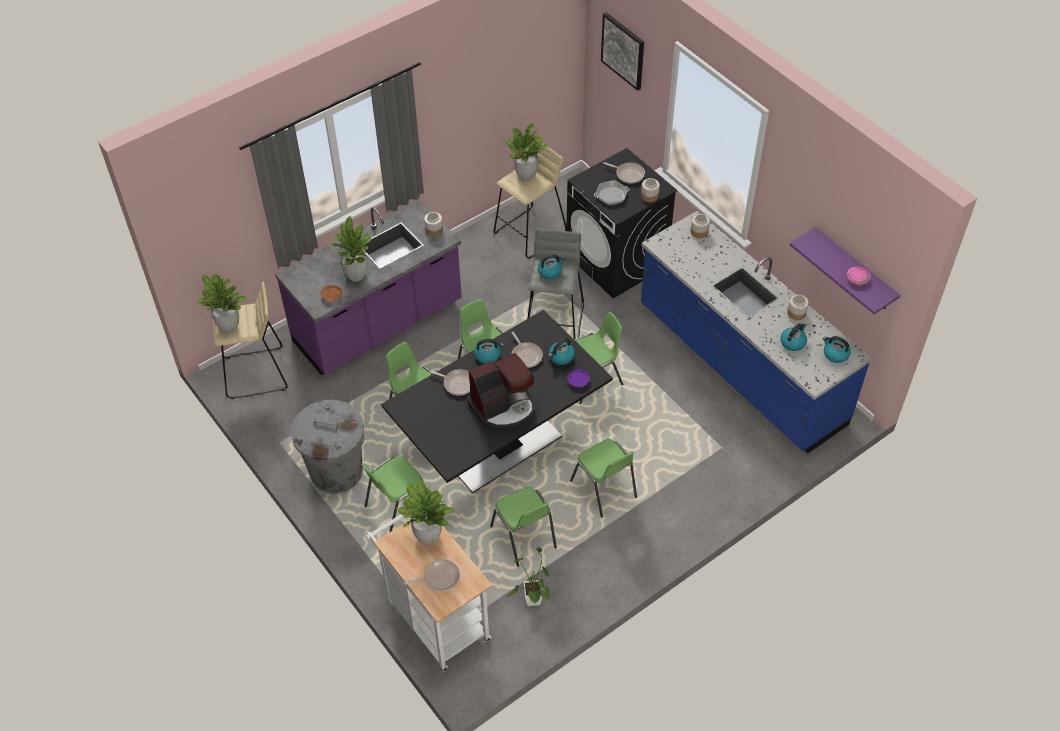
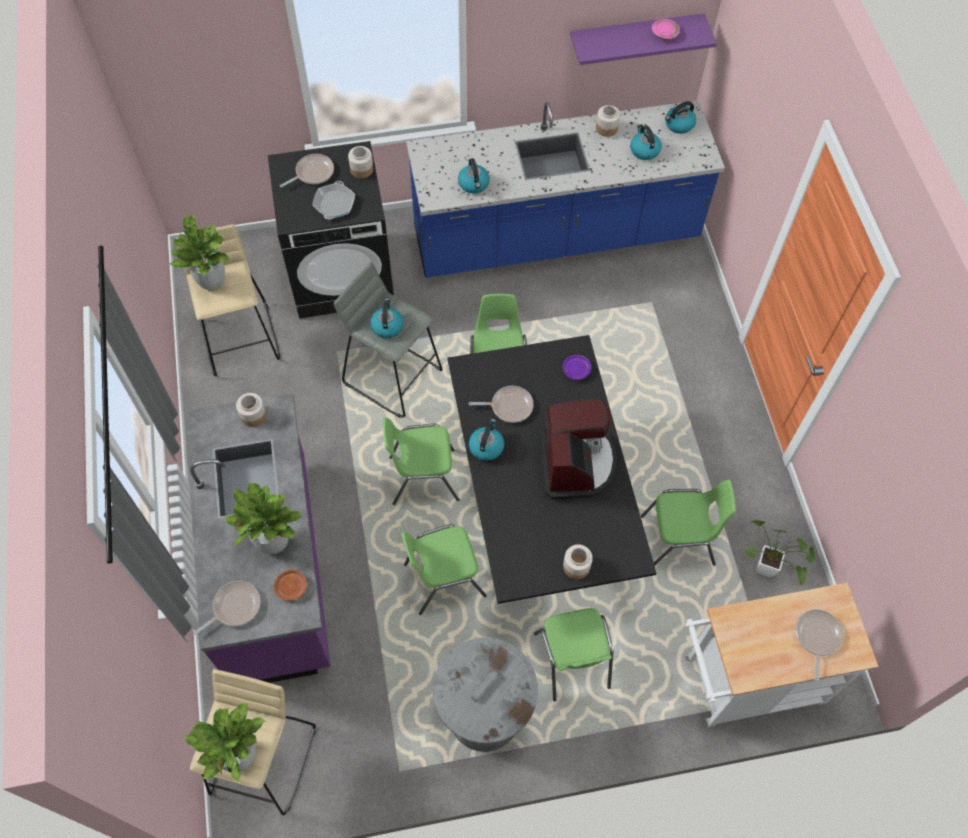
camera: 65 degrees left, 10 degrees up
(427, 536) = (750, 626): potted plant -> none
(457, 383) = (512, 499): frying pan -> frying pan (234, 607)
(561, 357) = (531, 371): kettle -> kettle (474, 184)
(604, 489) = (652, 433): green chair -> none
(623, 50) = (188, 50): picture -> none
(699, 232) = (440, 154): jar -> jar (576, 566)

